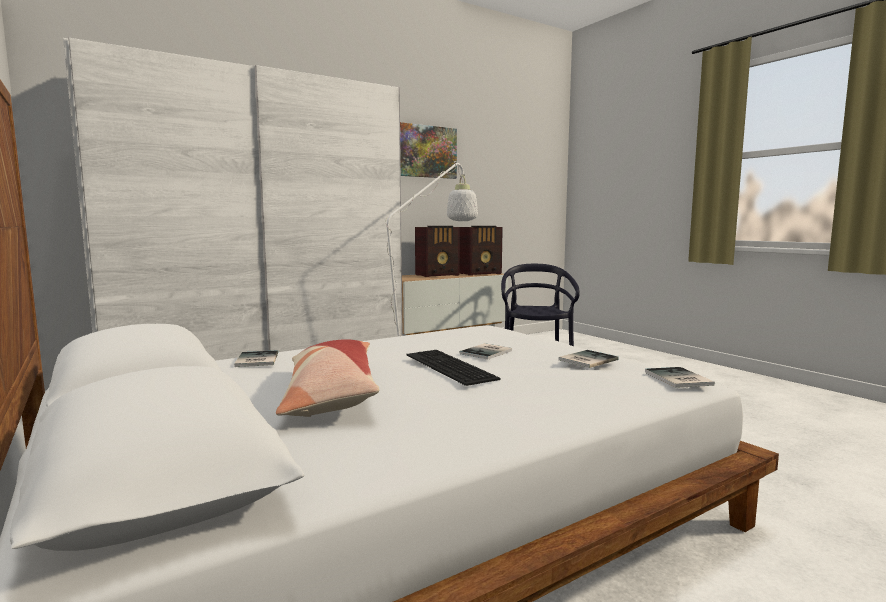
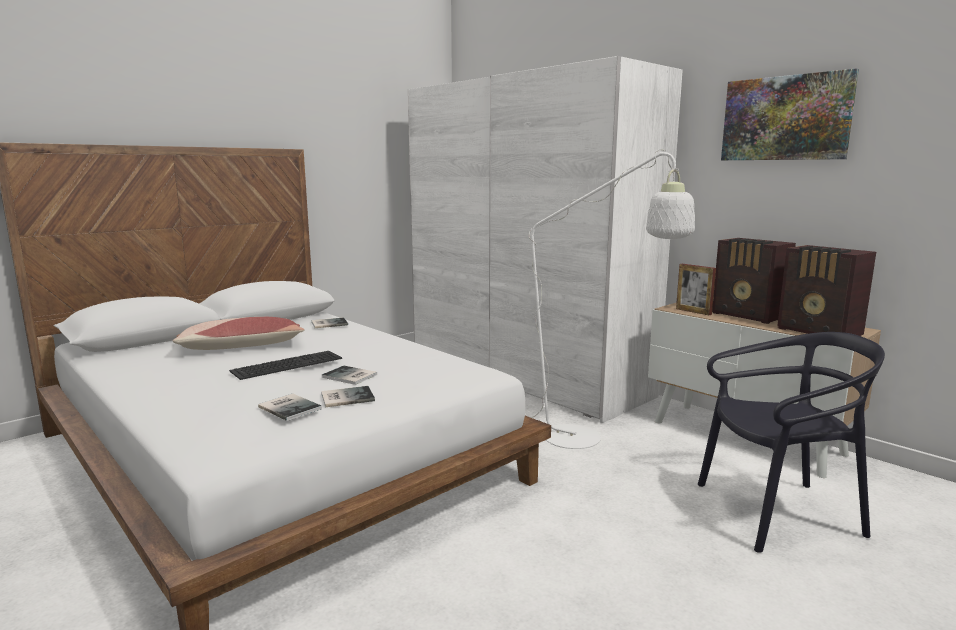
camera: 80 degrees right, 5 degrees up
(419, 278) = (693, 311): none -> picture frame
(677, 379) = (208, 445): book -> book (345, 397)

